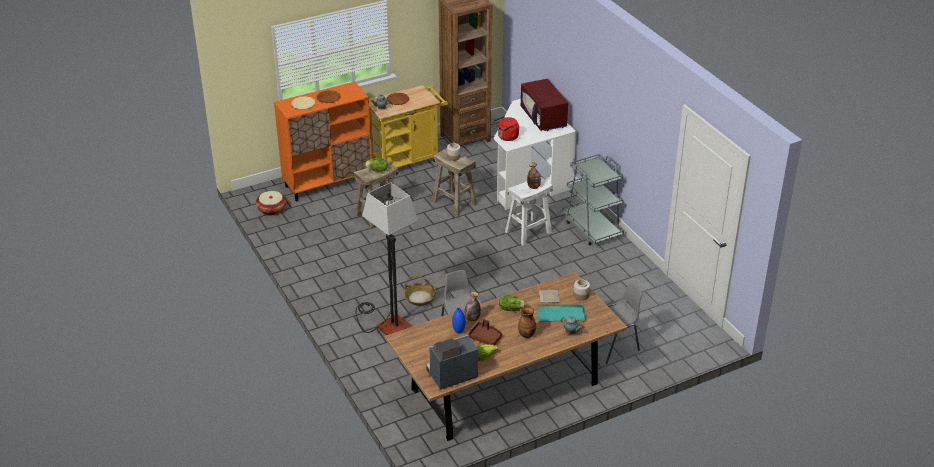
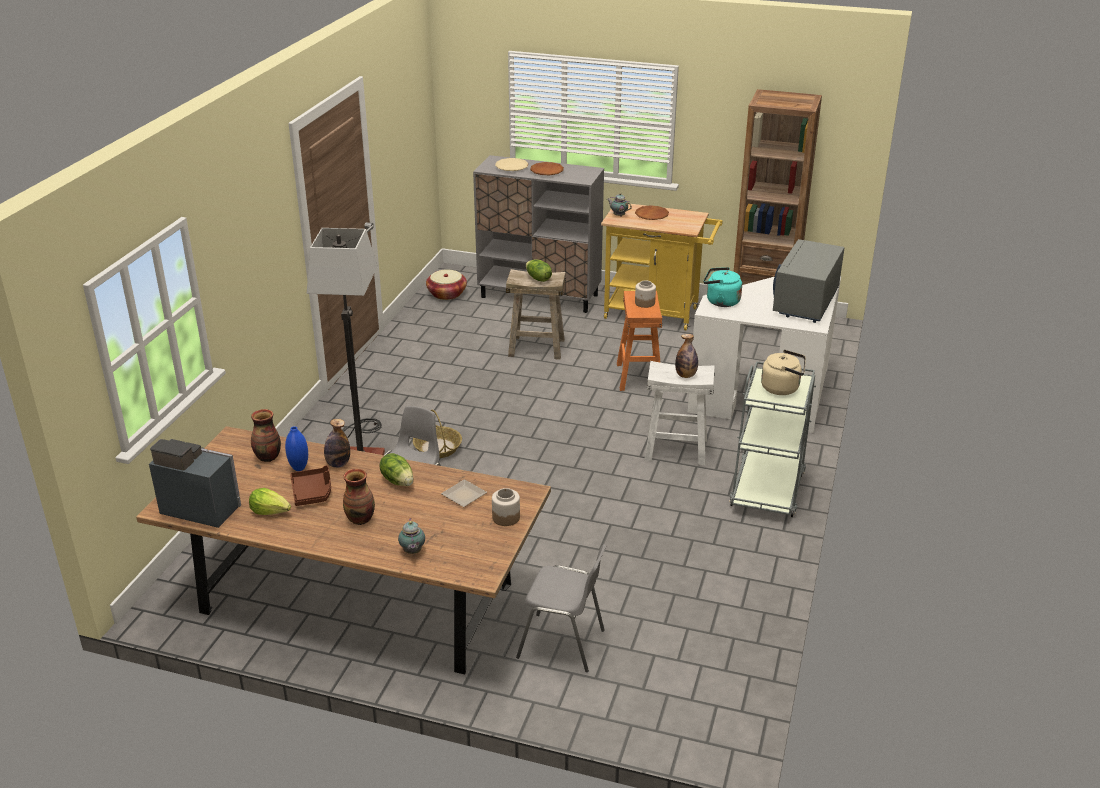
camera: 45 degrees right, 5 degrees down
(328, 183) = (540, 296): orange cabinet -> grey cabinet
(435, 336) = (268, 457): none -> vase
(454, 203) = (638, 376): beige stool -> orange stool
(506, 137) = (720, 301): red kettle -> turquoise kettle
(544, 118) = (806, 303): red microwave -> grey microwave
(561, 315) = (439, 524): turquoise tray -> none
(596, 170) = (782, 388): none -> beige kettle

